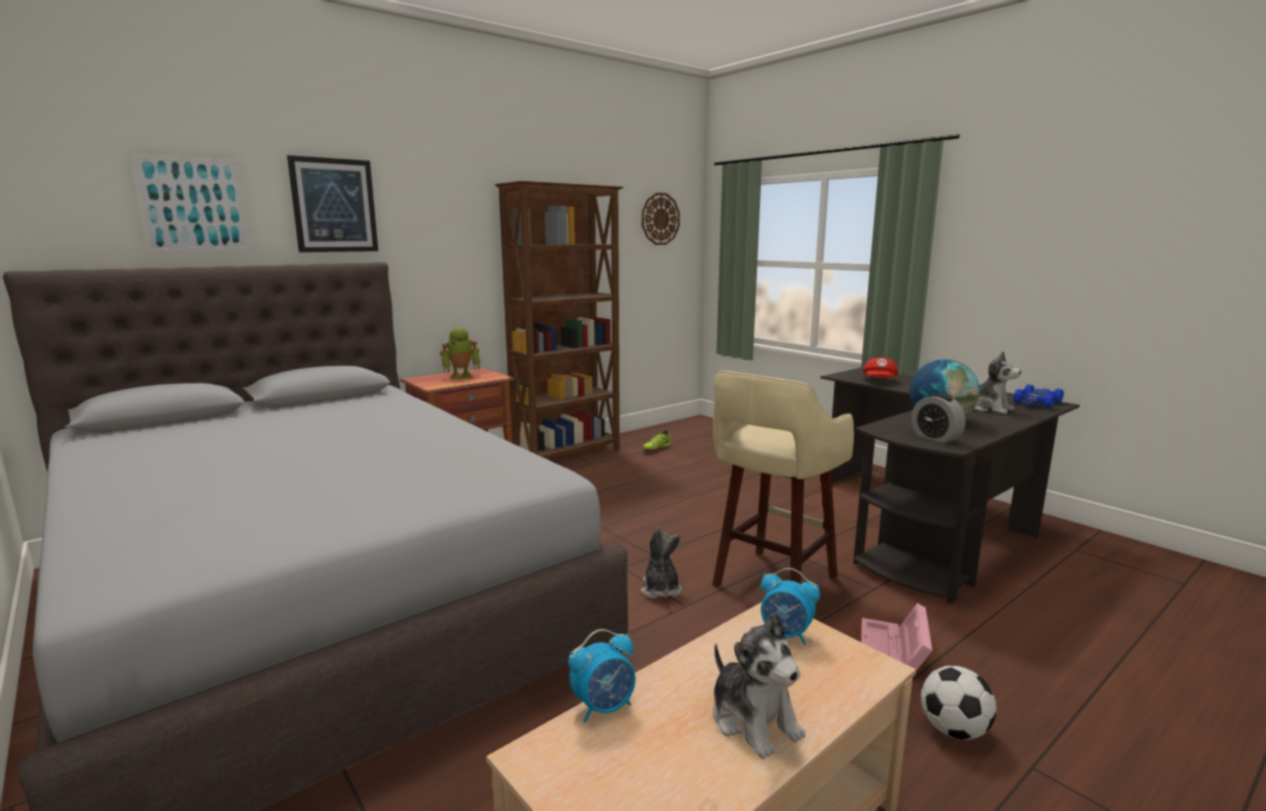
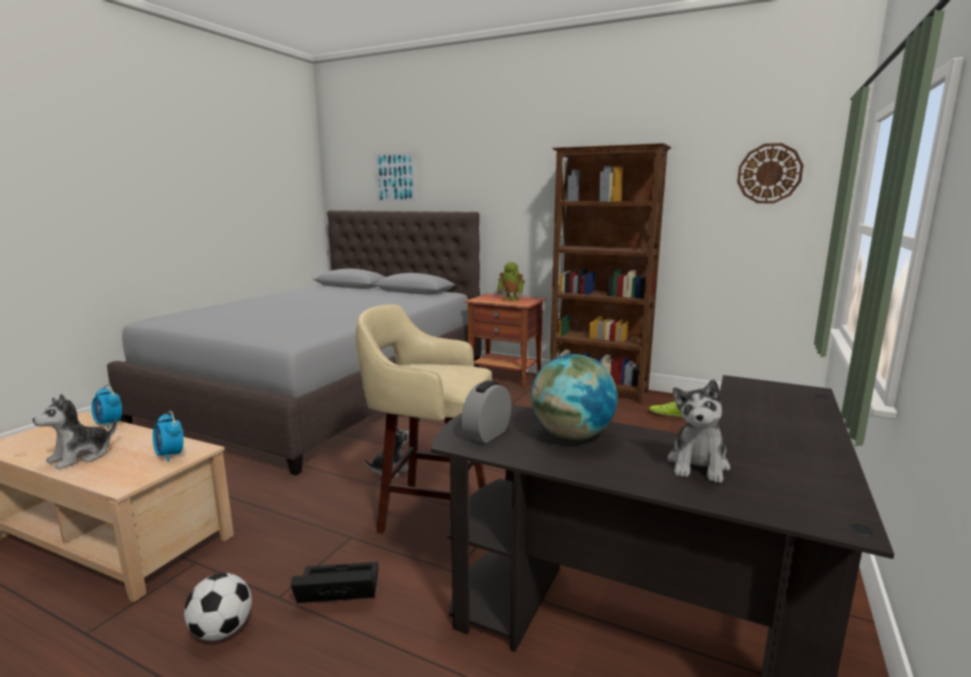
camera: 65 degrees right, 0 degrees up
(334, 205) = (458, 174): picture -> none
(786, 635) = (170, 455): alarm clock -> alarm clock turned 45 degrees counterclockwise
(880, 381) = (755, 401): red cap -> none
(893, 653) = (335, 591): pink storage box -> black storage box
(1037, 403) = (814, 506): blue toy car -> none

